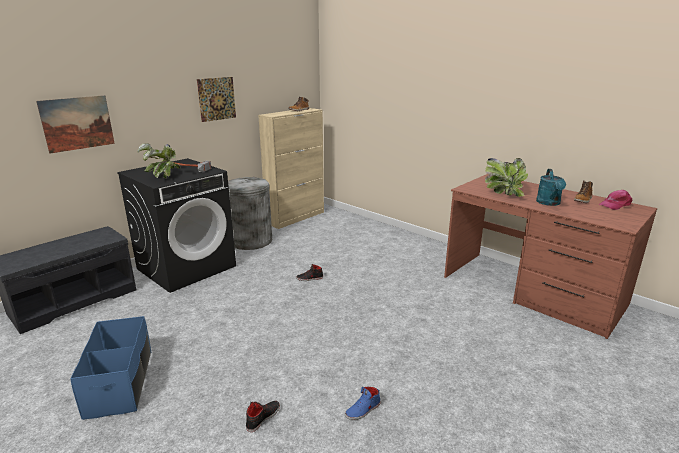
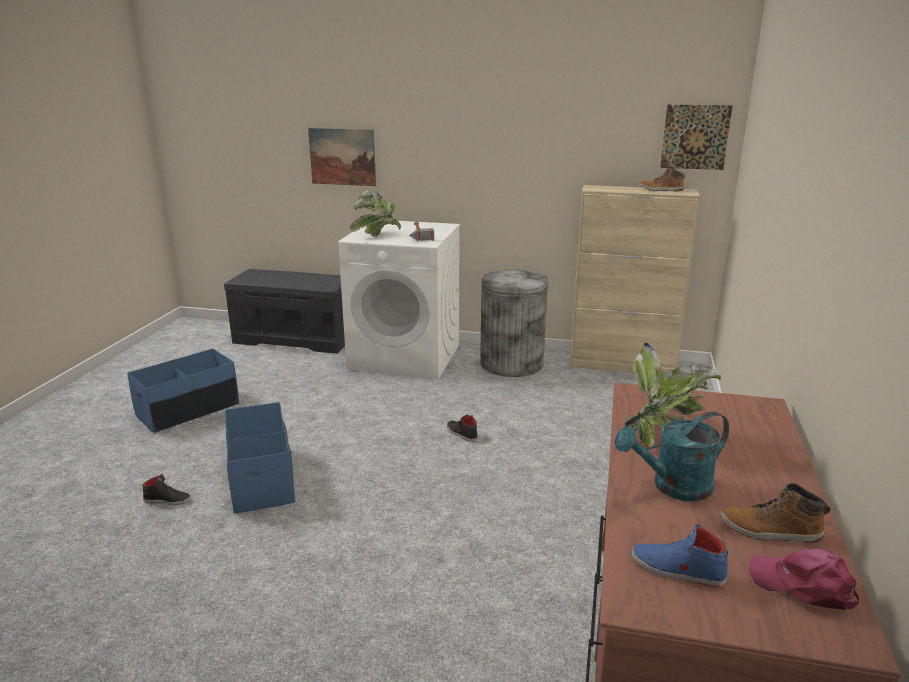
camera: 60 degrees right, 0 degrees up
(187, 267) = (406, 356): black washing machine -> white washing machine
(217, 99) = (519, 151): picture -> picture (695, 137)
(281, 363) = (262, 478): none -> blue storage box
(363, 410) = (203, 563): blue shoe -> blue shoe (677, 570)

